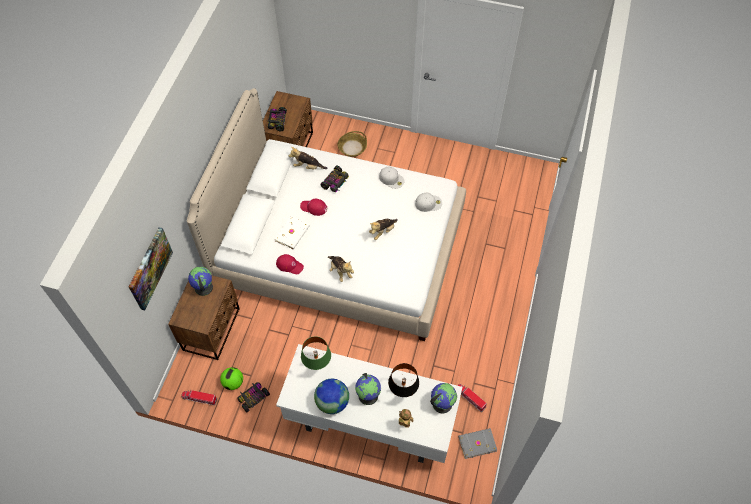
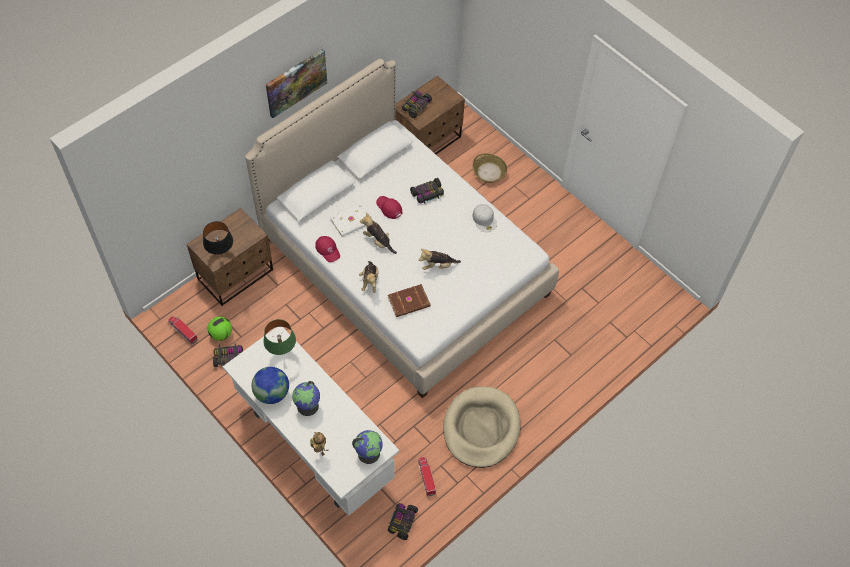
camera: 30 degrees right, 0 degrees up
(149, 268) = (181, 180): picture -> picture (296, 82)
(203, 287) = (238, 228): globe -> none
(308, 166) = (412, 165): plush toy -> plush toy (378, 241)
(382, 271) = (409, 302): none -> brown book
(403, 393) = (340, 422): black table lamp -> black table lamp (221, 257)
(428, 203) = (503, 262): white cap -> none
(477, 443) = (401, 522): grey book -> toy car
(482, 338) = (481, 428): none -> beige dog bed

